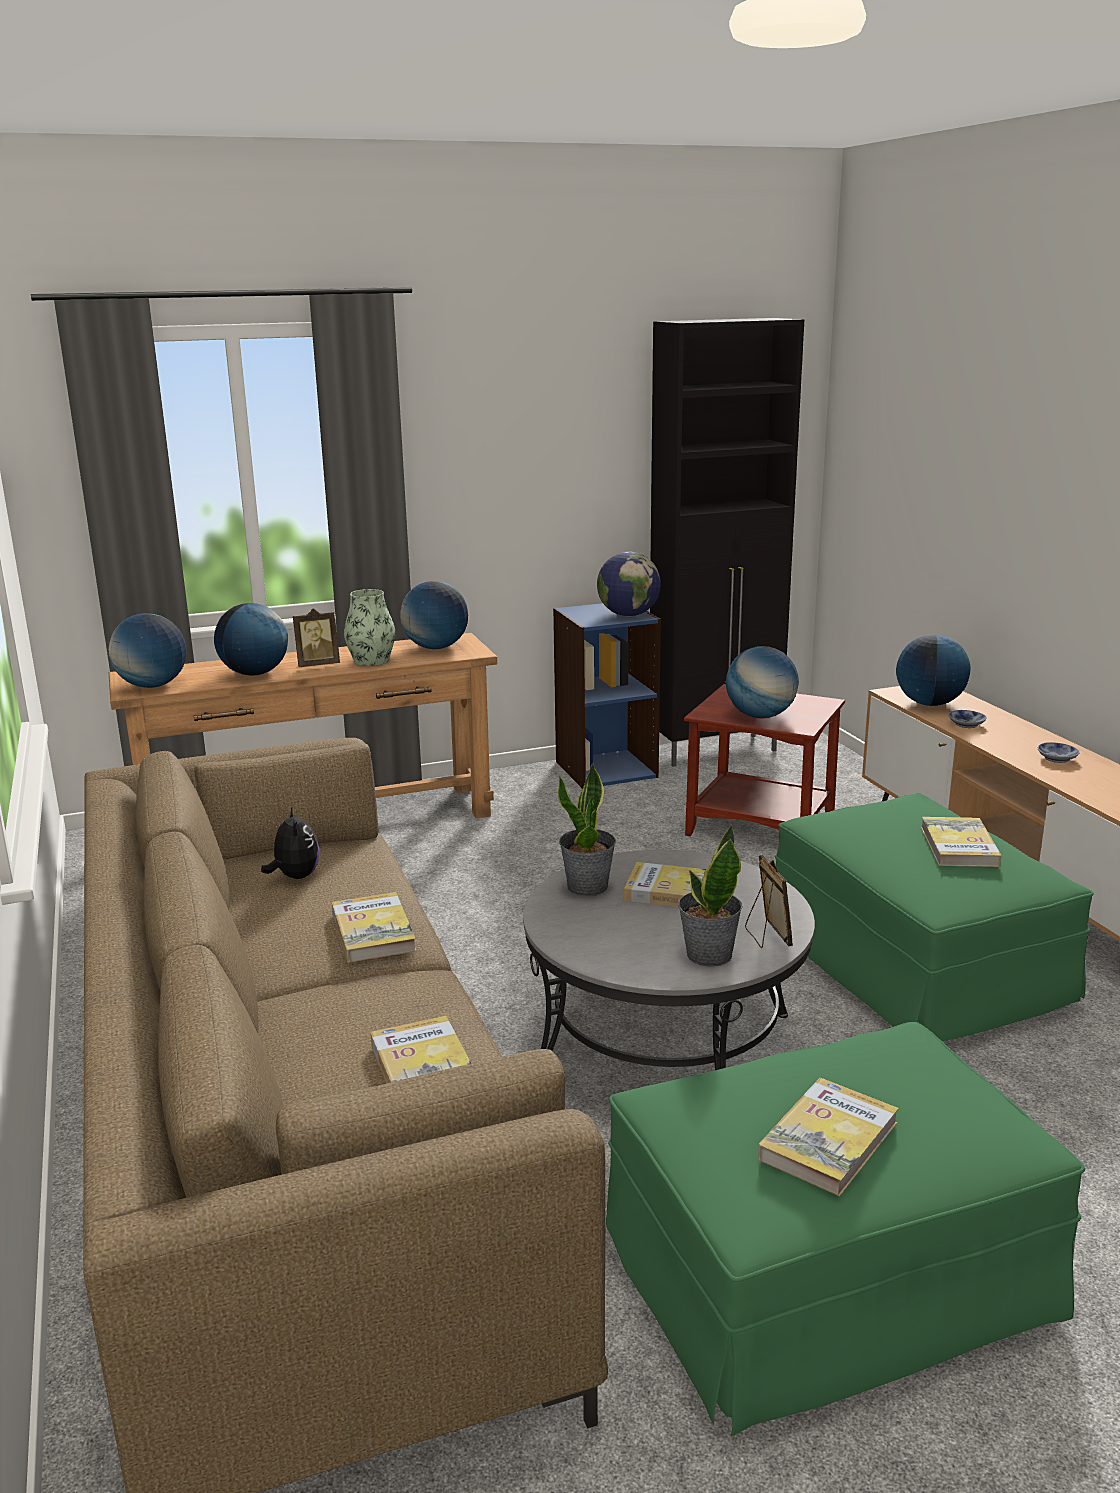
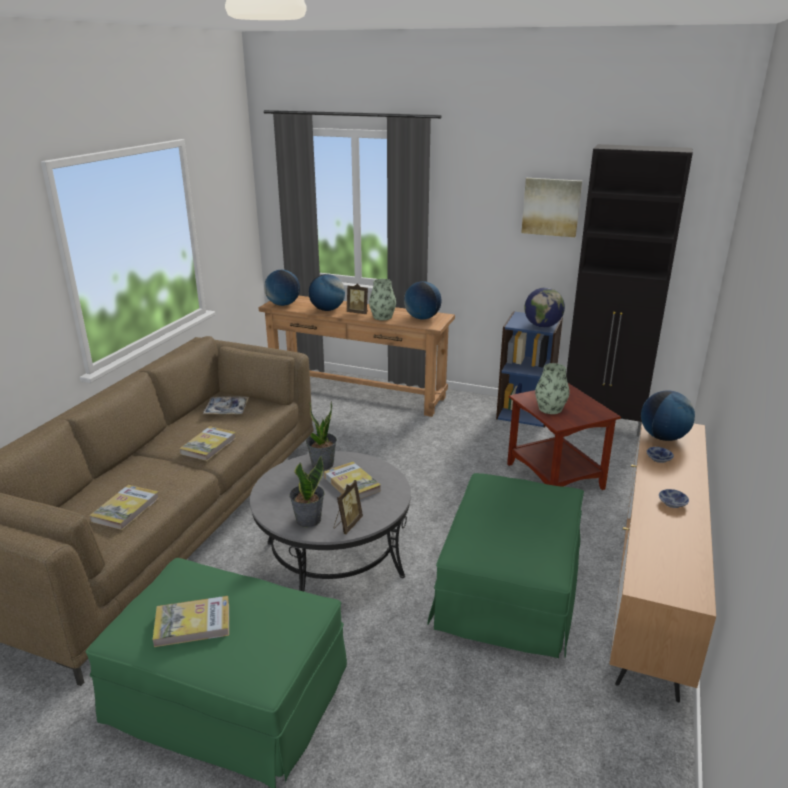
camera: 40 degrees right, 5 degrees up
(295, 876) = (226, 410): plush toy -> tray
(592, 427) = (551, 207): none -> picture
(760, 716) = (550, 409): globe -> vase
(959, 846) = (529, 528): book -> none

